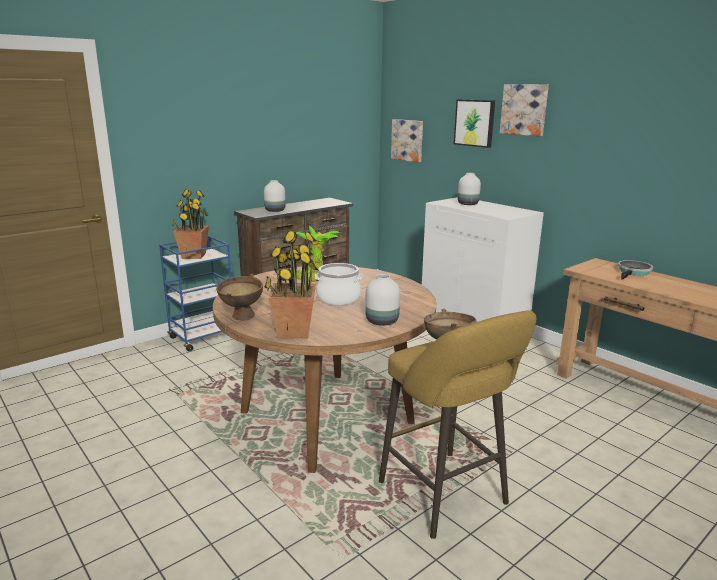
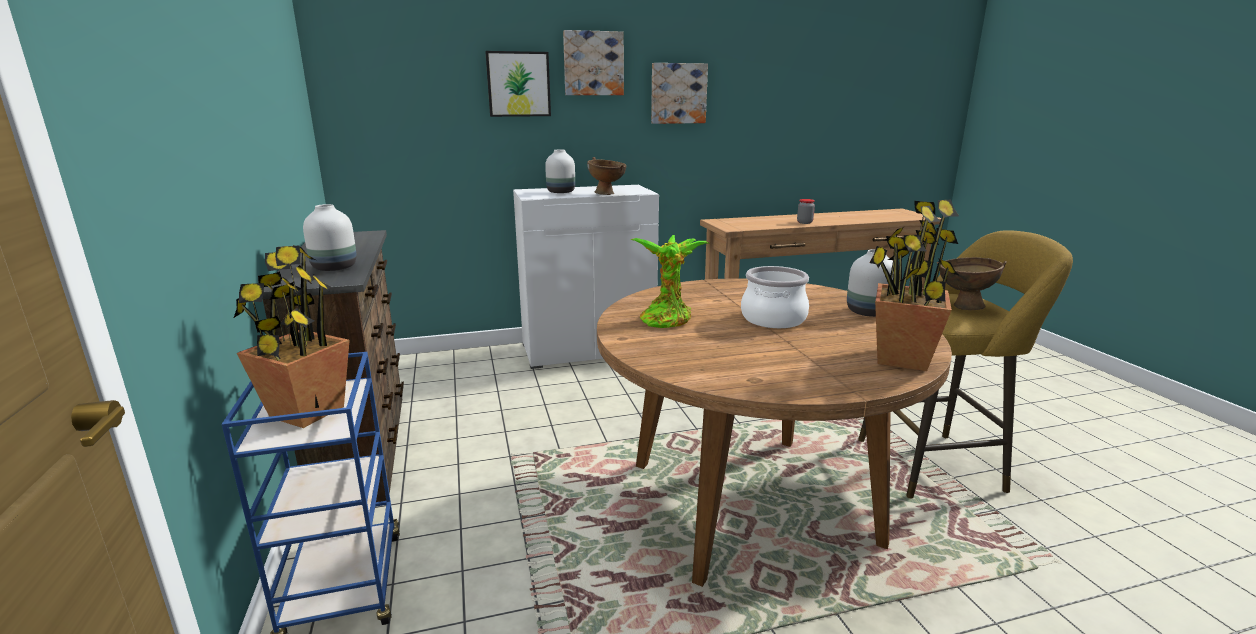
camera: 65 degrees left, 0 degrees up
(241, 318) = (837, 385): brown bowl -> brown bowl (607, 194)
(408, 140) = (387, 119): picture -> picture (678, 93)
(633, 272) = (753, 220): frying pan -> none
(668, 289) = (804, 222): none -> jar

